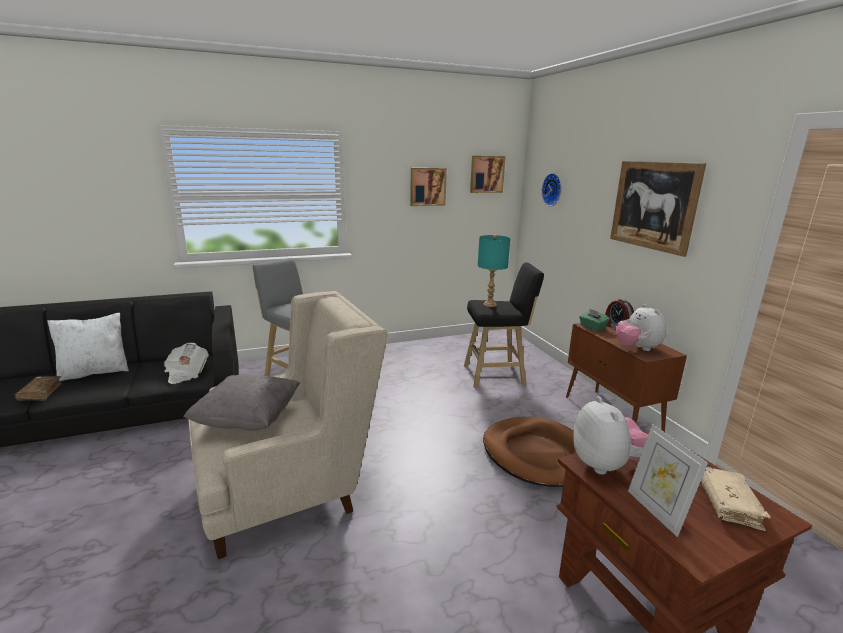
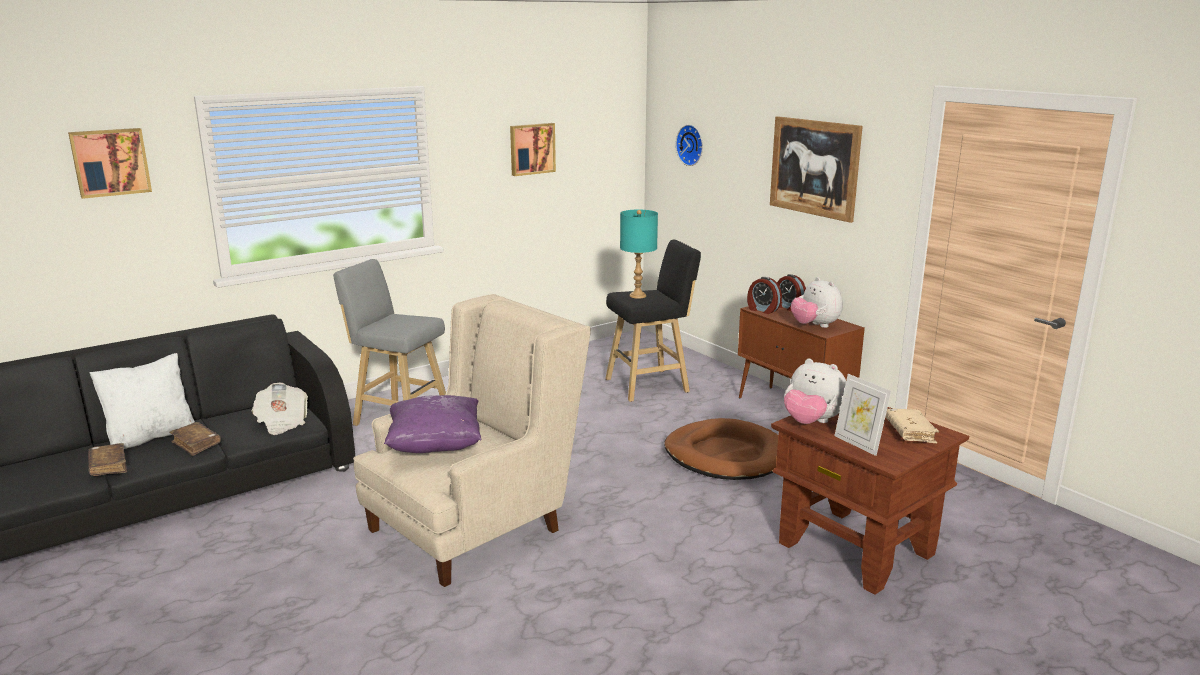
camera: 15 degrees left, 0 degrees up
(114, 383) = (196, 444): none -> brown book
(248, 420) = (435, 446): grey pillow -> purple pillow
(486, 174) = (602, 126): picture -> picture (110, 162)
(592, 327) = (762, 310): green tissue box -> alarm clock
(605, 465) = (812, 422): plush toy -> plush toy turned 150 degrees clockwise

